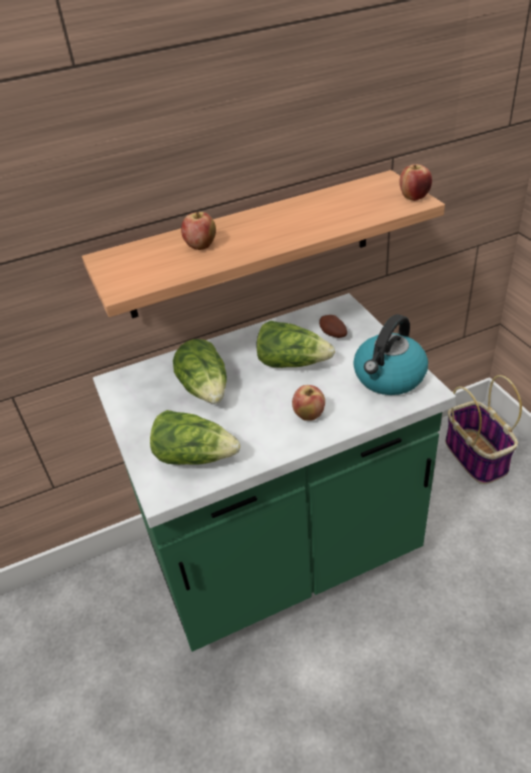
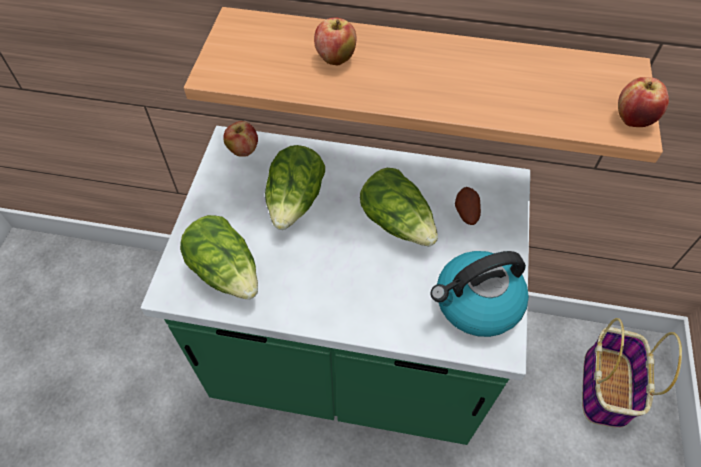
camera: 30 degrees right, 15 degrees up
(308, 415) = (359, 295): apple -> apple (243, 150)

